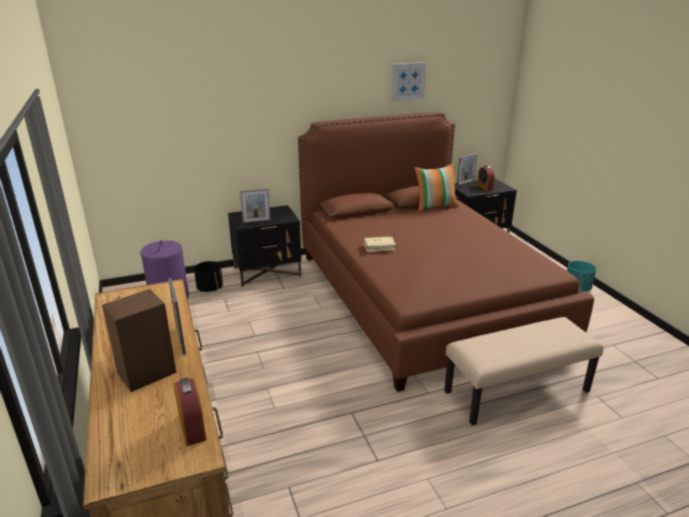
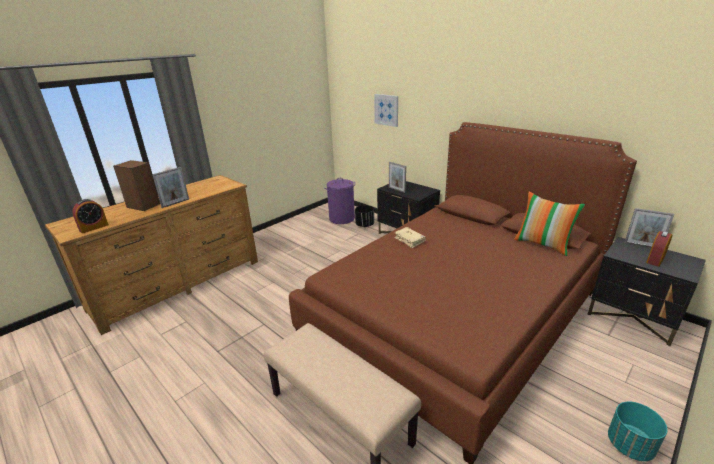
camera: 65 degrees right, 0 degrees up
(408, 81) = (582, 97): picture -> picture (386, 110)

